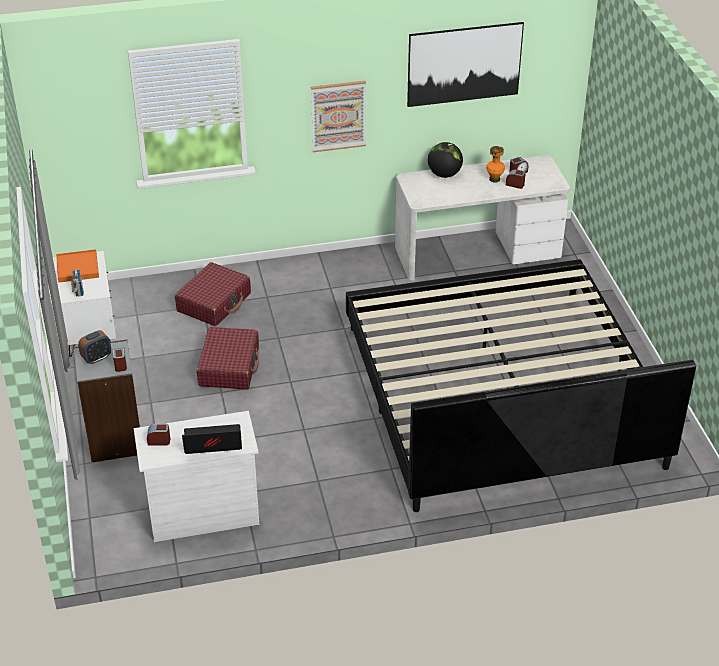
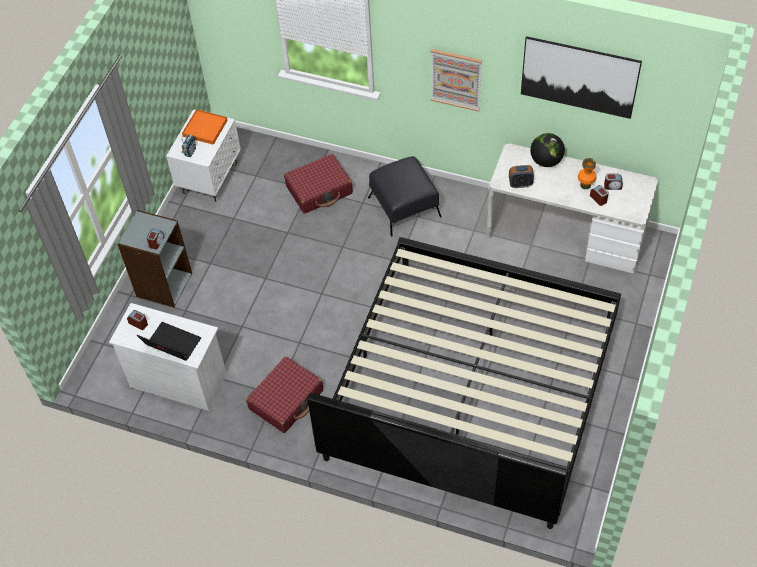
camera: 35 degrees right, 15 degrees up
(96, 358) = (145, 228): alarm clock -> alarm clock (520, 184)
(229, 366) = (287, 257): red suitcase -> red suitcase (286, 400)
(311, 286) = (404, 207): none -> black ottoman

